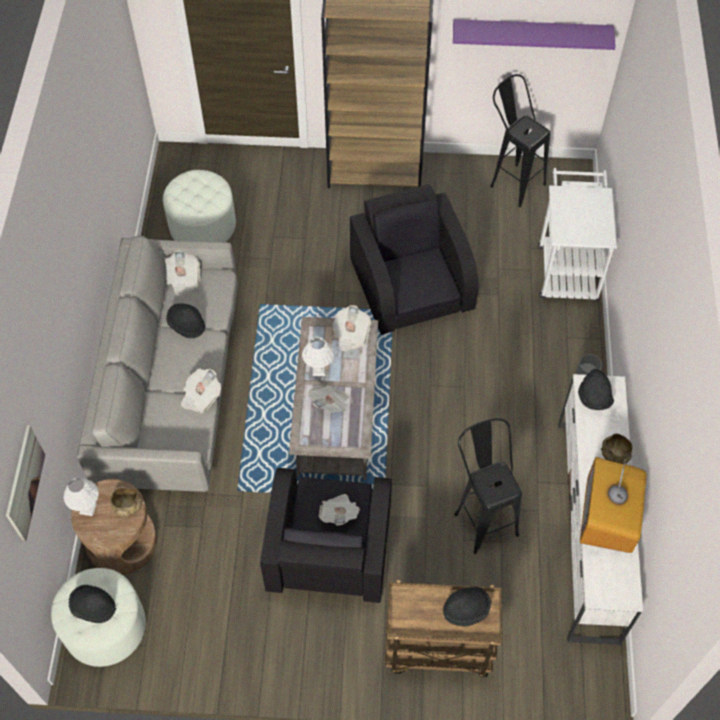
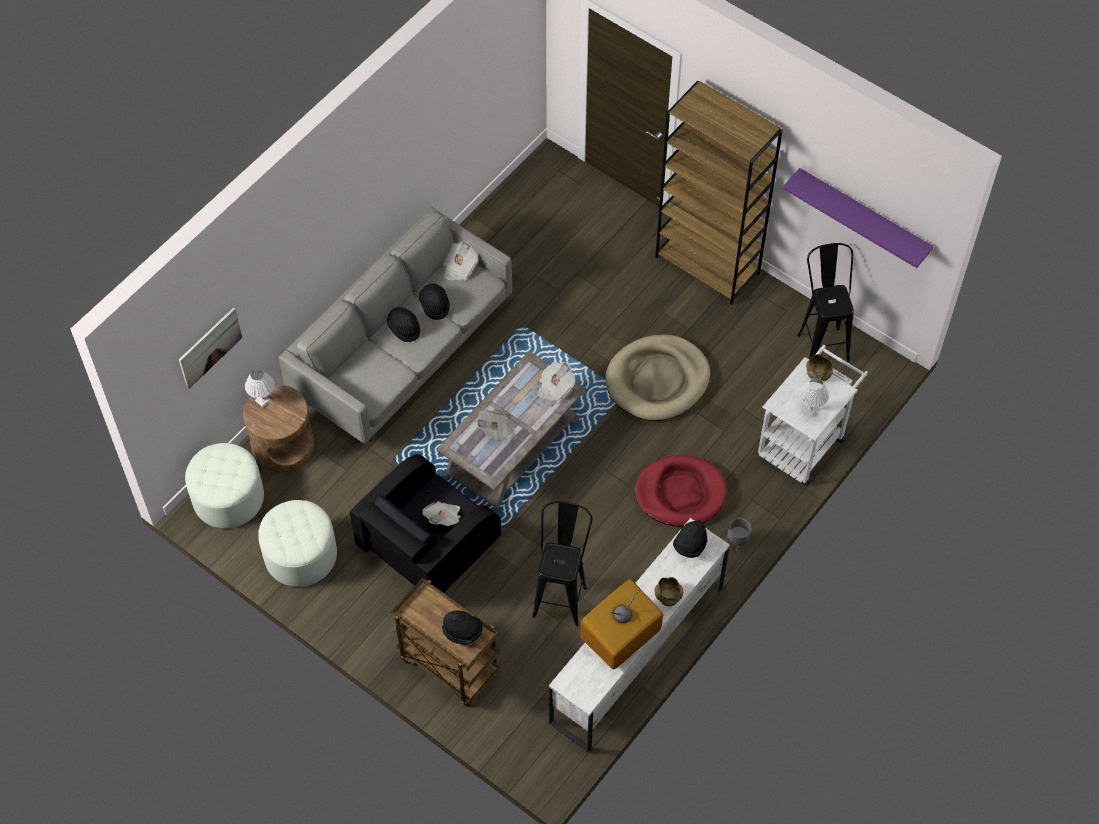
camera: 35 degrees right, 0 degrees up
(93, 607) = (220, 472): black hat -> black hat (404, 328)
(127, 506) = (291, 415): beige bowl -> beige bowl (818, 373)
(201, 397) = (403, 367): newspaper -> none
(202, 225) = (526, 232): white ottoman -> white ottoman (300, 555)
(319, 370) = (508, 400): white table lamp -> white table lamp (810, 410)
(411, 285) = (657, 380): black armchair -> beige dog bed
(507, 367) = (680, 493): none -> red dog bed

